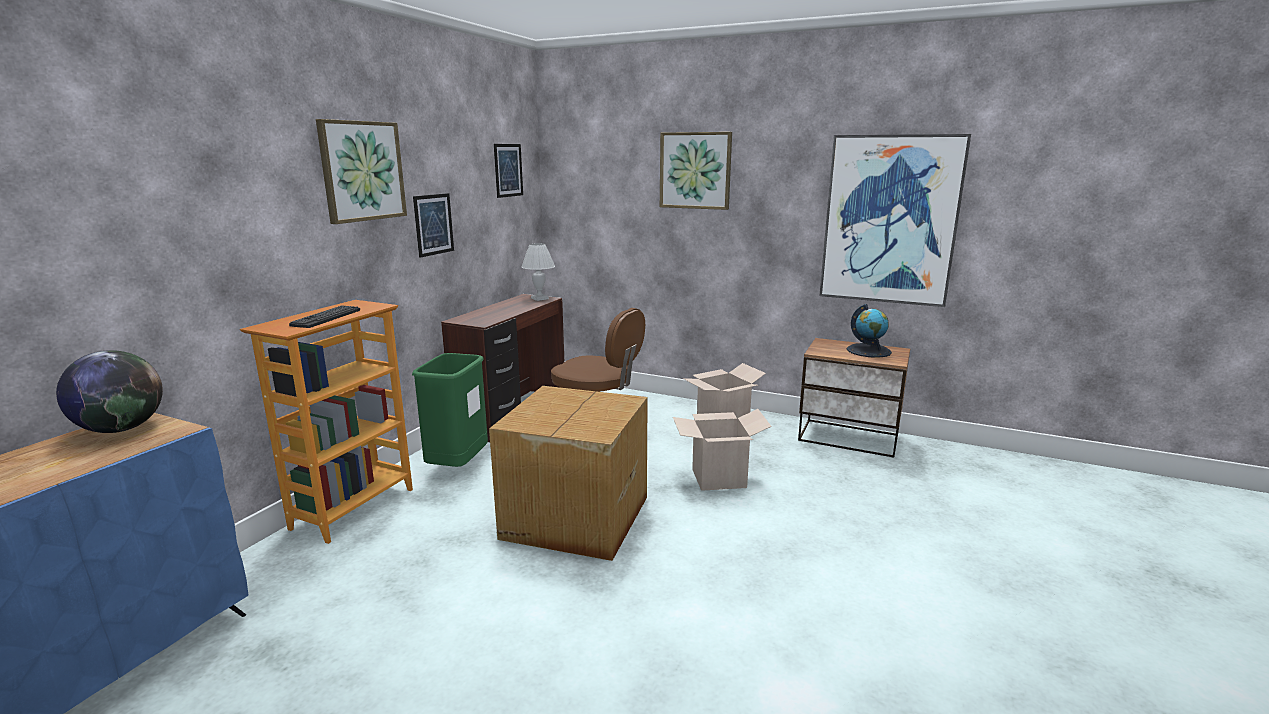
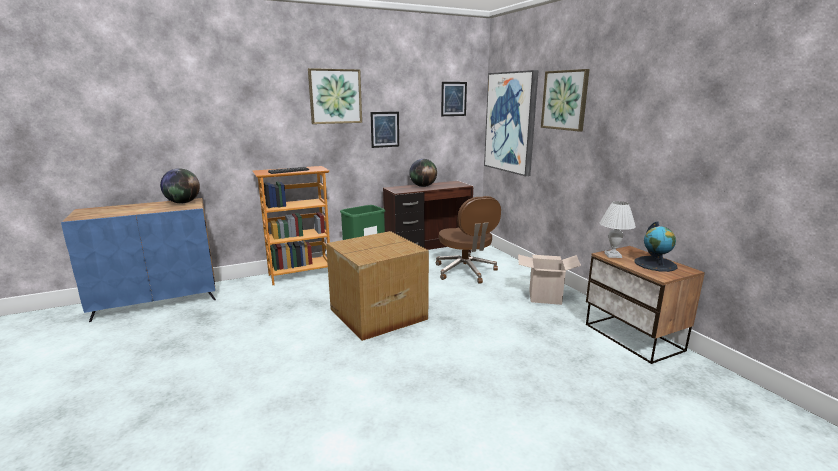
camera: 40 degrees right, 0 degrees up
(498, 309) = (423, 186): none -> globe
(539, 298) = (459, 184): white table lamp -> white table lamp (612, 255)
(718, 478) = (487, 325): cardboard box -> none
(890, 220) = (699, 147): picture -> picture (511, 122)

